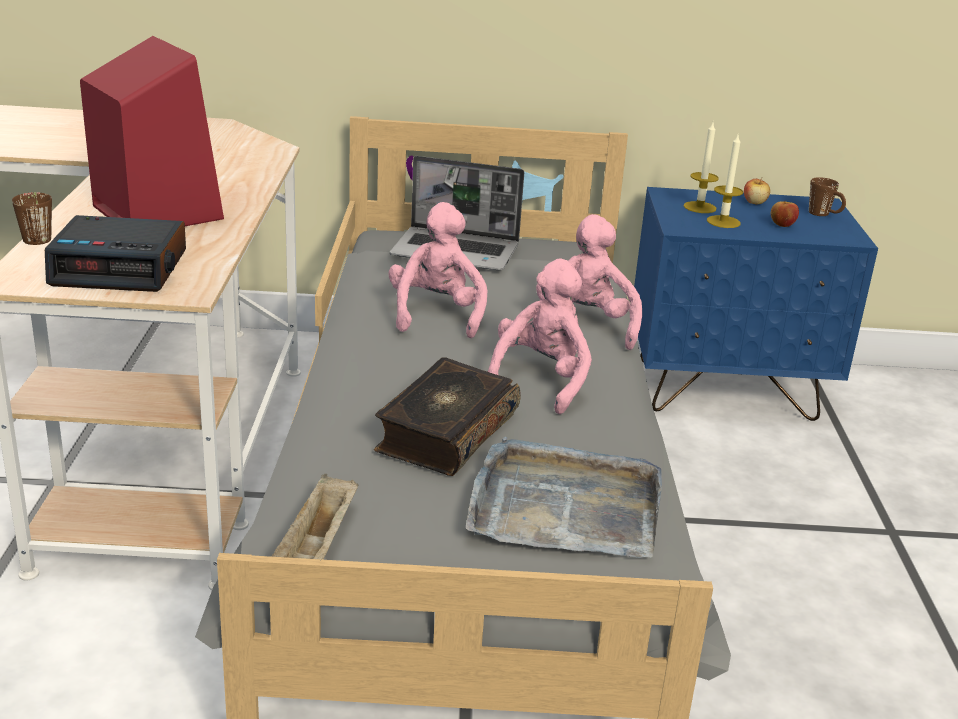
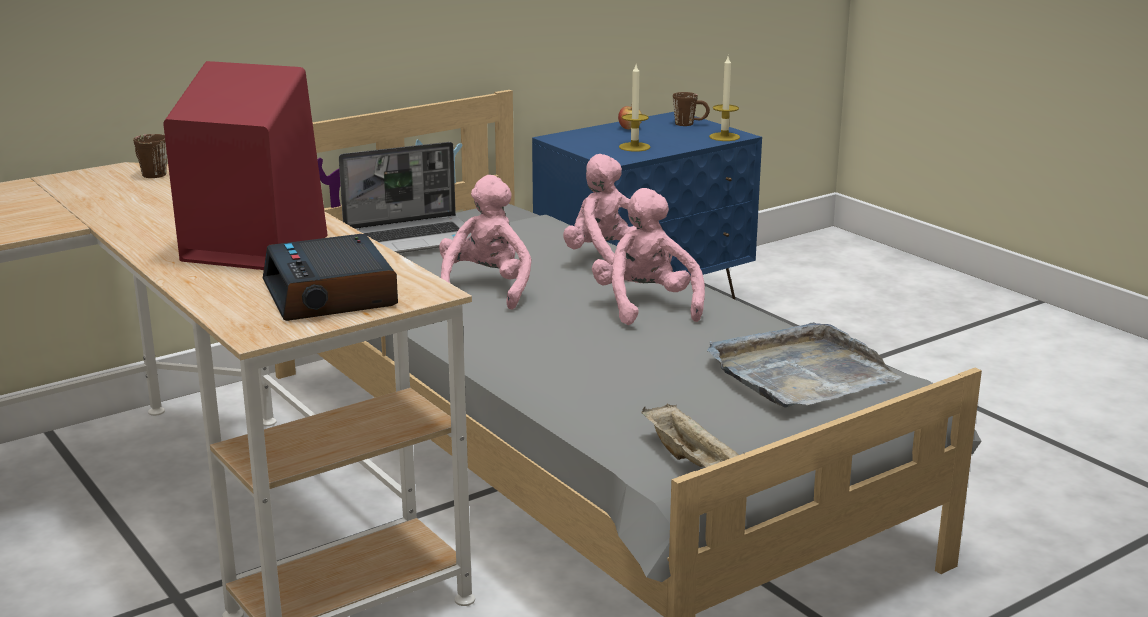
camera: 35 degrees left, 5 degrees down
(38, 236) = (193, 297): brown mug -> brown mug (150, 173)
(121, 268) = (331, 294): alarm clock -> alarm clock turned 105 degrees clockwise
(436, 315) = (486, 289): pink plush toy -> pink plush toy turned 45 degrees clockwise
(445, 433) = (644, 361): book -> none
(699, 207) = (599, 141): candle -> candle (724, 137)
(782, 225) = (676, 138): apple -> none

